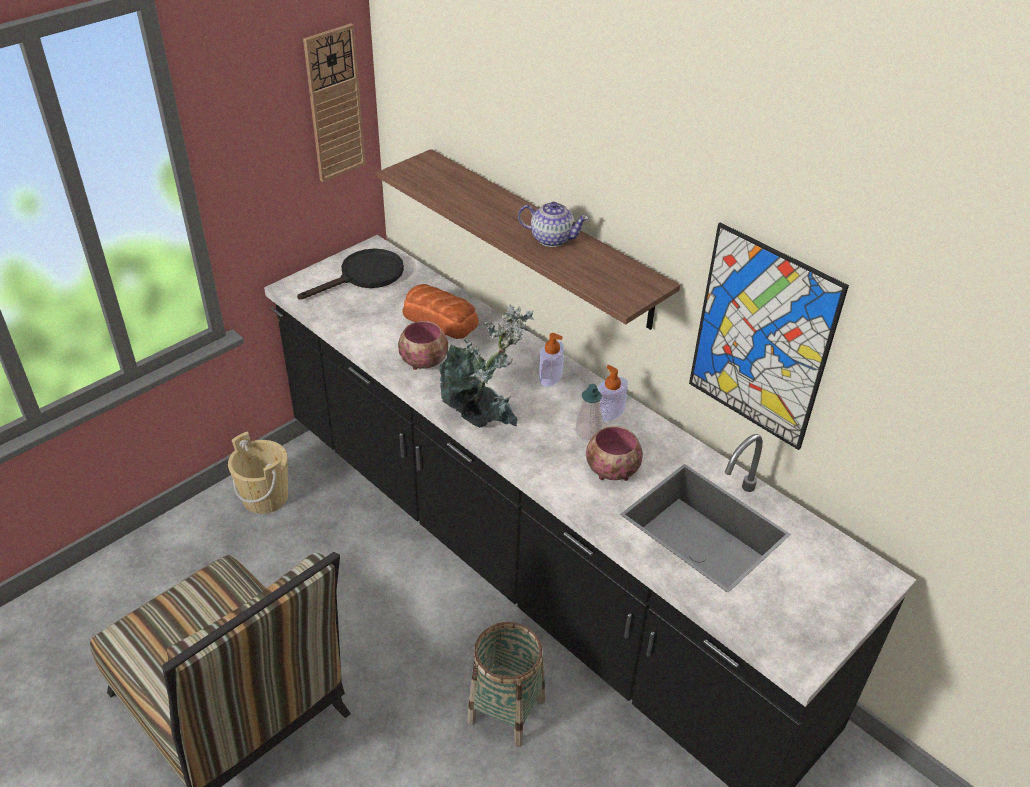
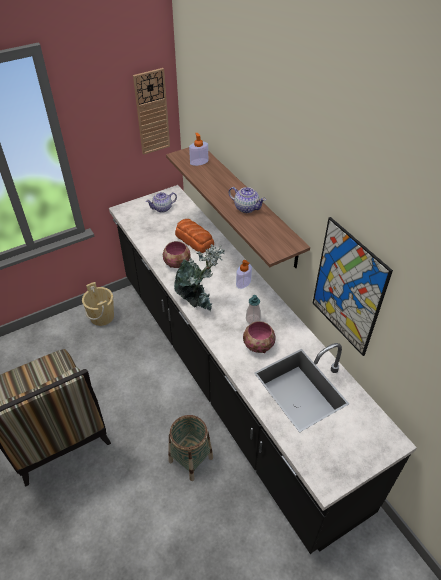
camera: 15 degrees right, 5 degrees up
(364, 276) = (162, 208): black frying pan -> teapot
(609, 412) = (269, 310): soap dispenser -> soap dispenser (199, 162)

